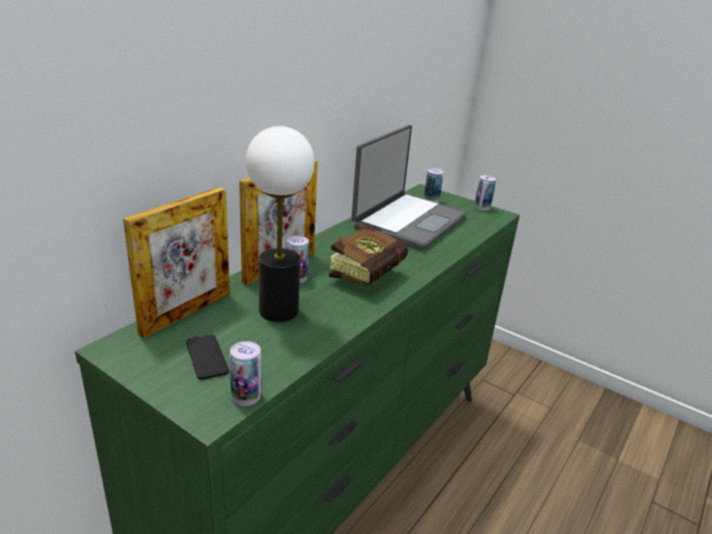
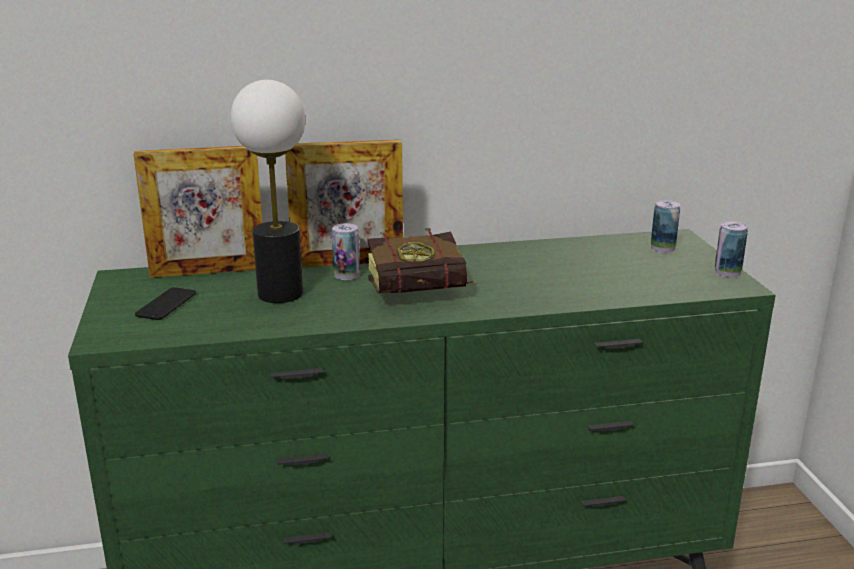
camera: 45 degrees right, 5 degrees down
(246, 396) = (144, 338): can -> none
(408, 221) = (579, 261): laptop -> none

